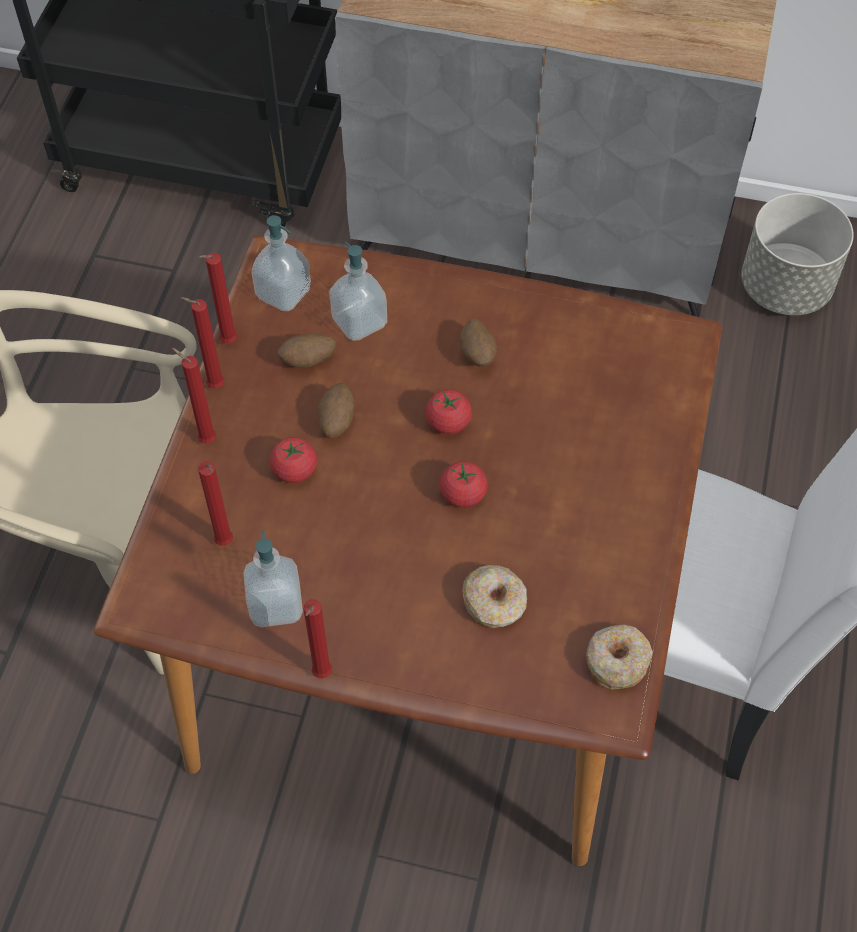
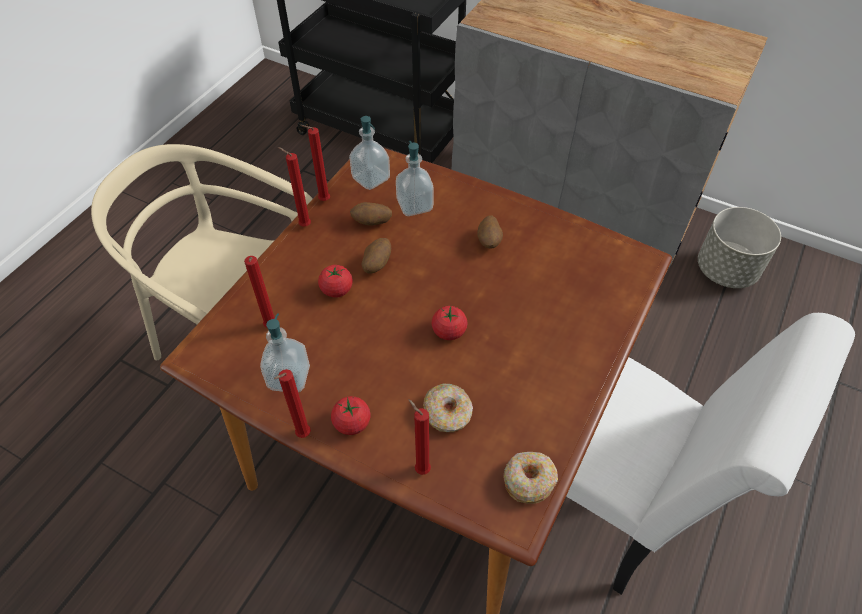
camera: 15 degrees right, 5 degrees down
(205, 439) = (284, 257): red candle -> red candle (420, 468)
(448, 422) = (454, 281): tomato -> tomato (352, 423)

